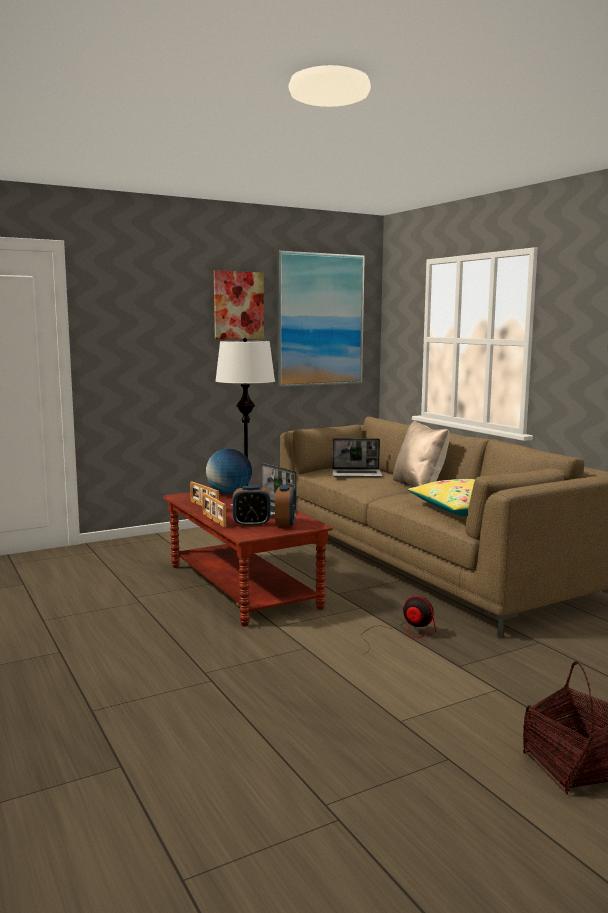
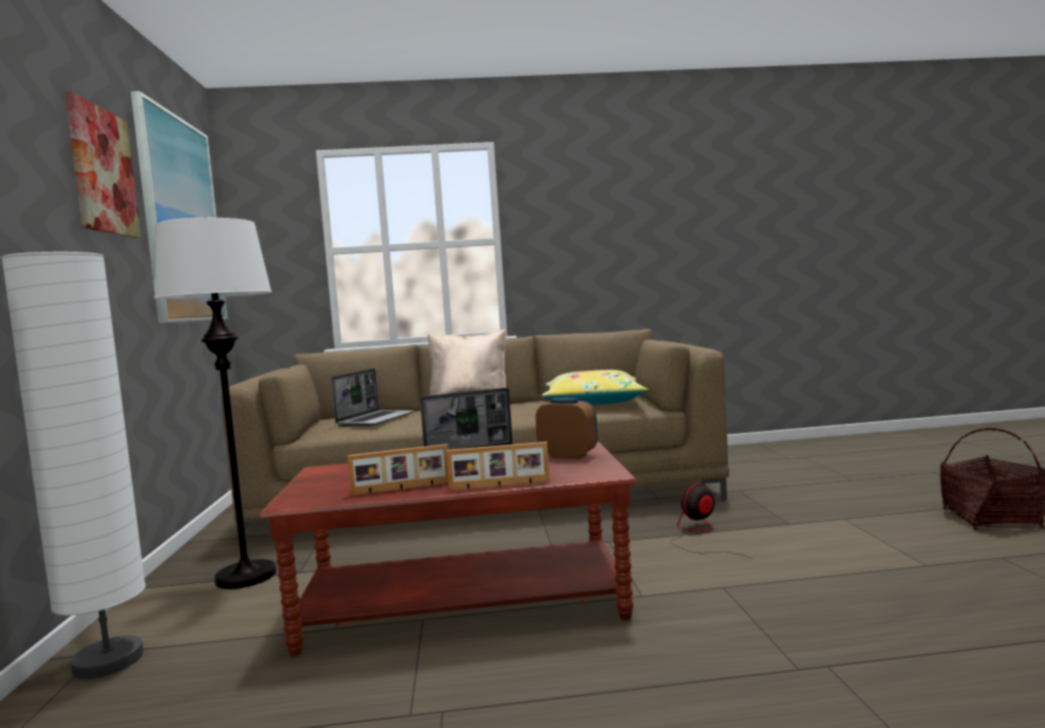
camera: 65 degrees left, 5 degrees down
(157, 541) = (108, 661): none -> white floor lamp
(229, 493) = (341, 474): globe -> none
(251, 524) = (550, 469): alarm clock -> none

